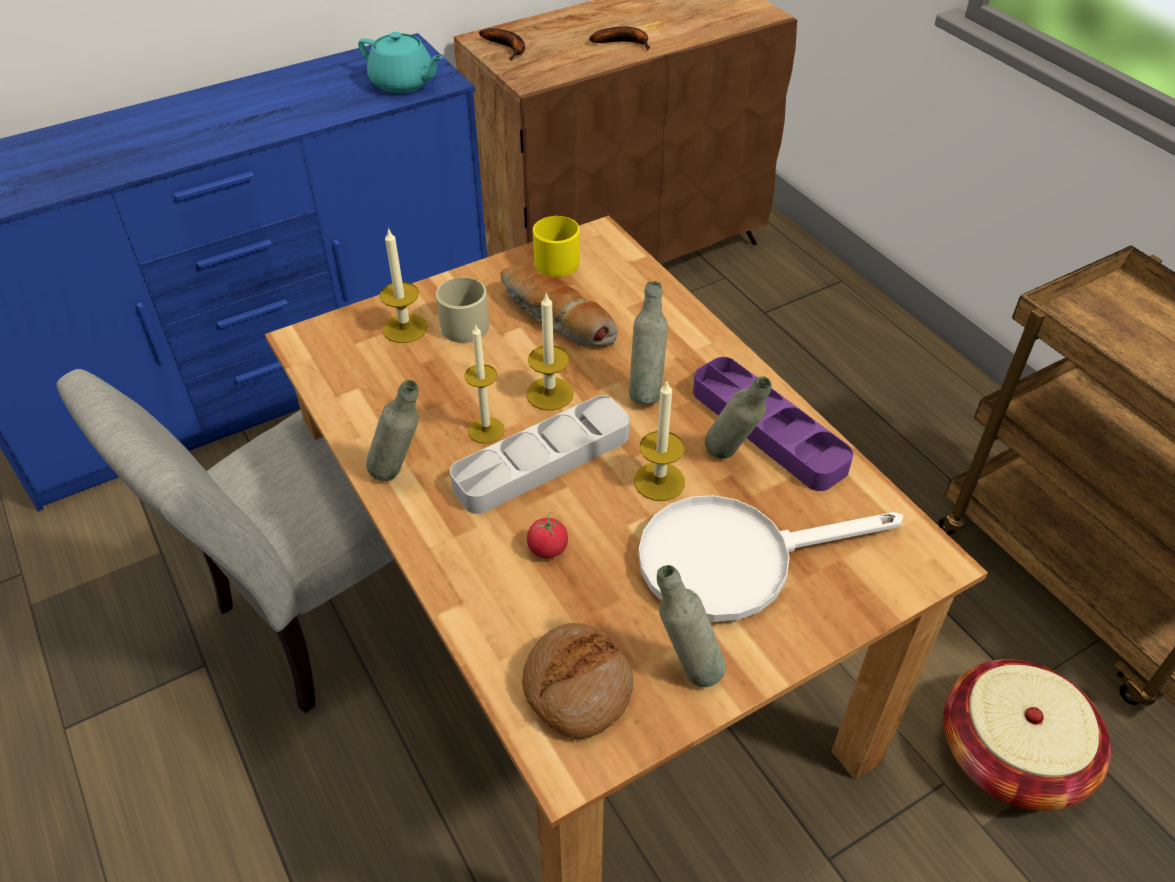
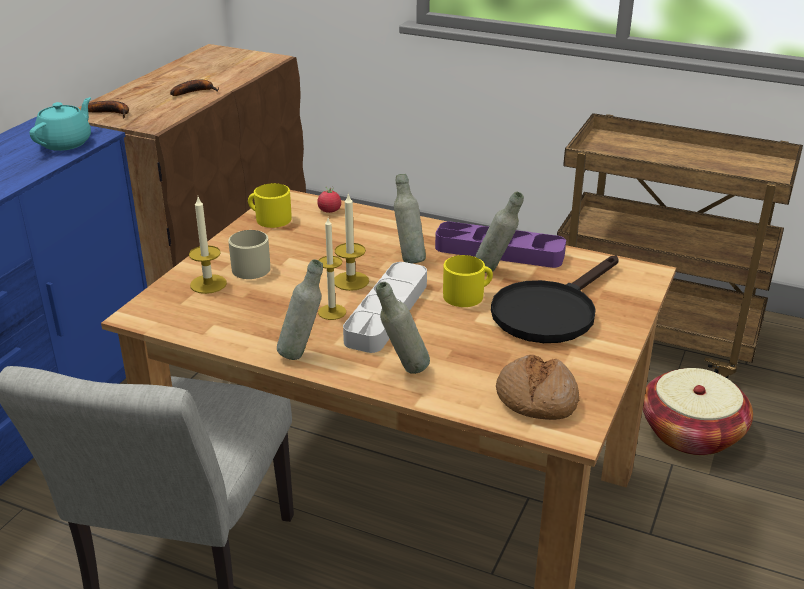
camera: 35 degrees left, 15 degrees down
(403, 83) = (66, 143): turquoise teapot -> turquoise teapot turned 60 degrees counterclockwise
(547, 548) = (442, 349): tomato -> tomato (329, 210)
(555, 318) = (308, 245): bread -> none
(659, 481) = (468, 295): candle -> yellow mug
(686, 669) = (583, 366): grey bottle -> grey bottle (403, 371)
(734, 559) = (550, 311): white frying pan -> black frying pan

